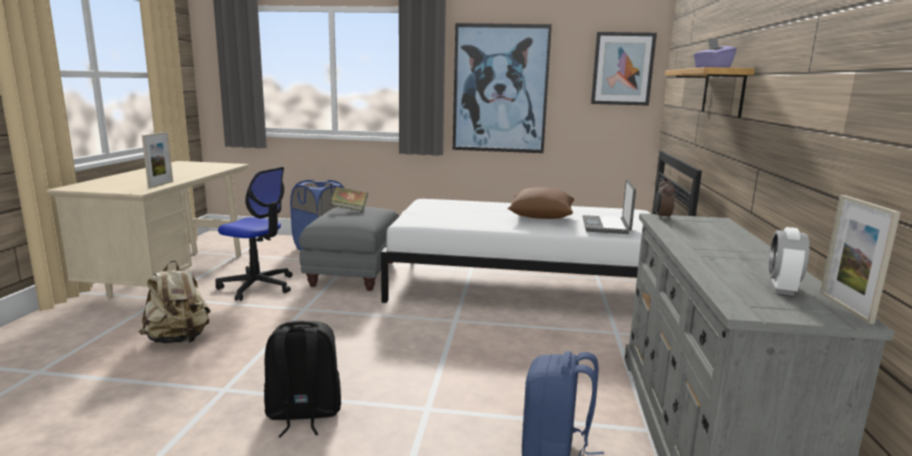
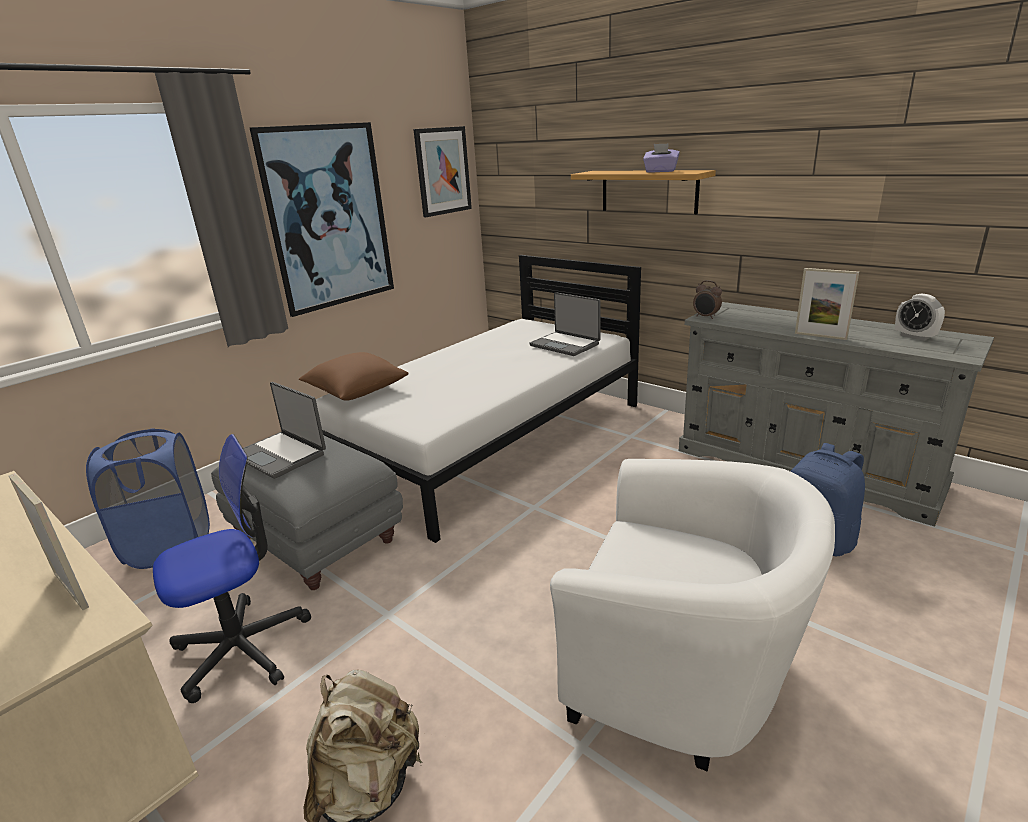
camera: 55 degrees left, 10 degrees up
(303, 414) = (683, 677): black backpack -> white armchair
(349, 209) = (281, 455): book -> laptop
(540, 217) = (496, 360): brown pillow -> brown pillow (356, 392)
(845, 307) = (953, 334): picture frame -> picture frame (820, 336)

